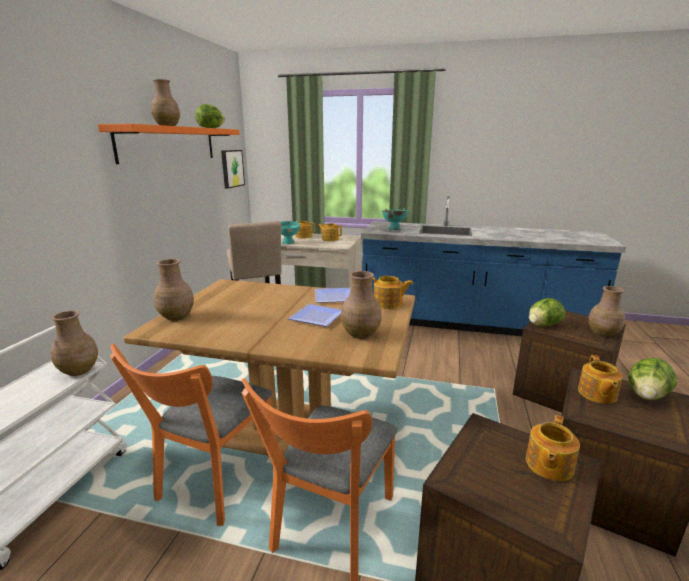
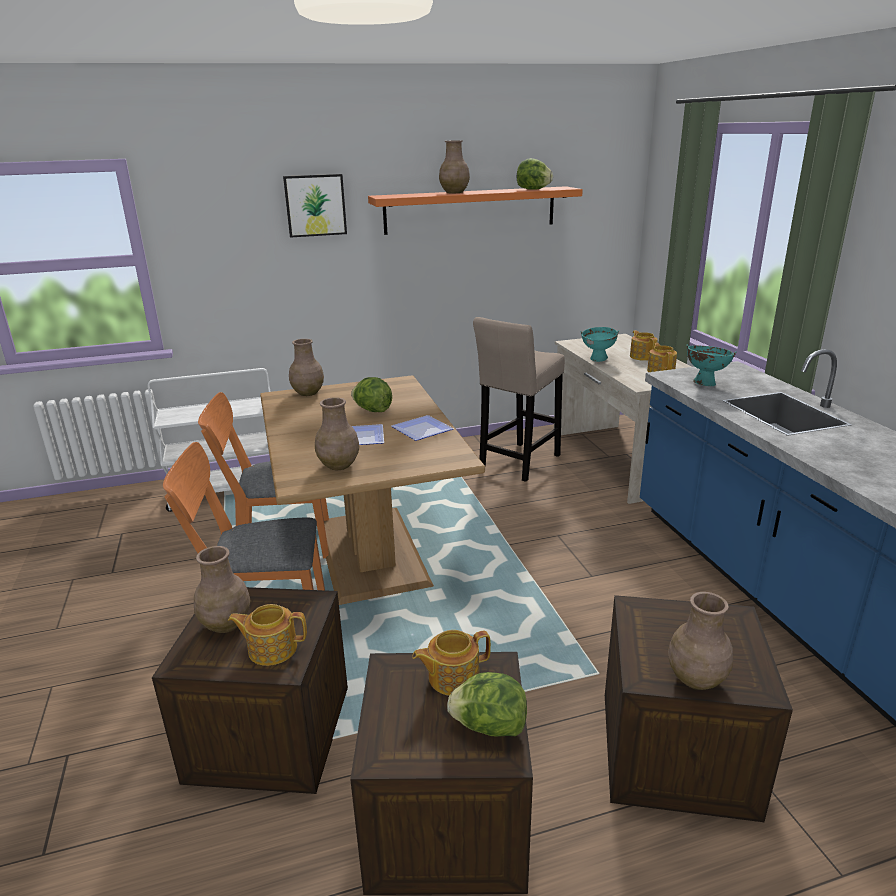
camera: 60 degrees right, 5 degrees up
(80, 370) = (255, 410): brown vase -> brown vase (227, 624)
(231, 168) = (597, 238): picture -> picture (315, 205)
(388, 303) = (435, 458): teapot -> none
(543, 325) = (650, 612): lettuce -> lettuce (372, 410)

